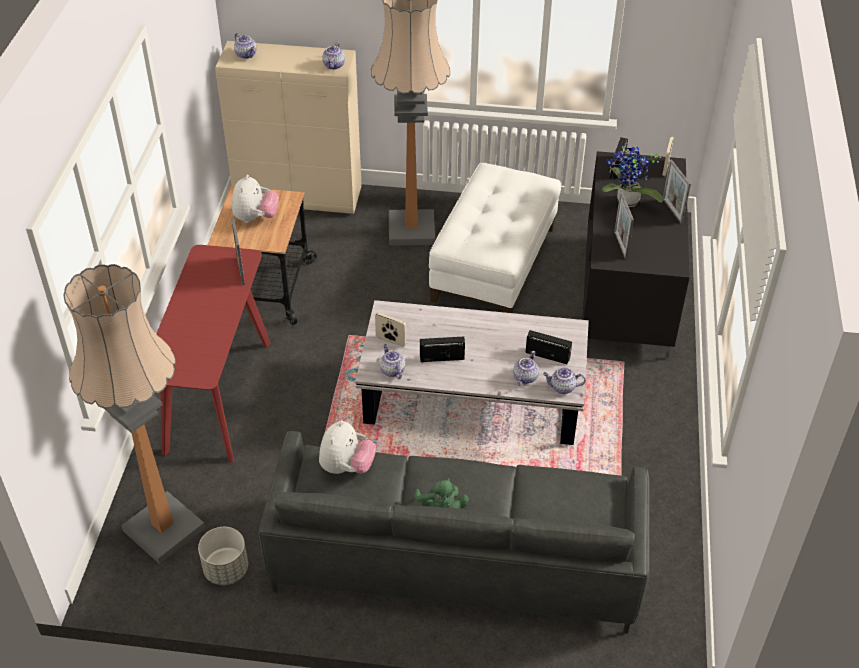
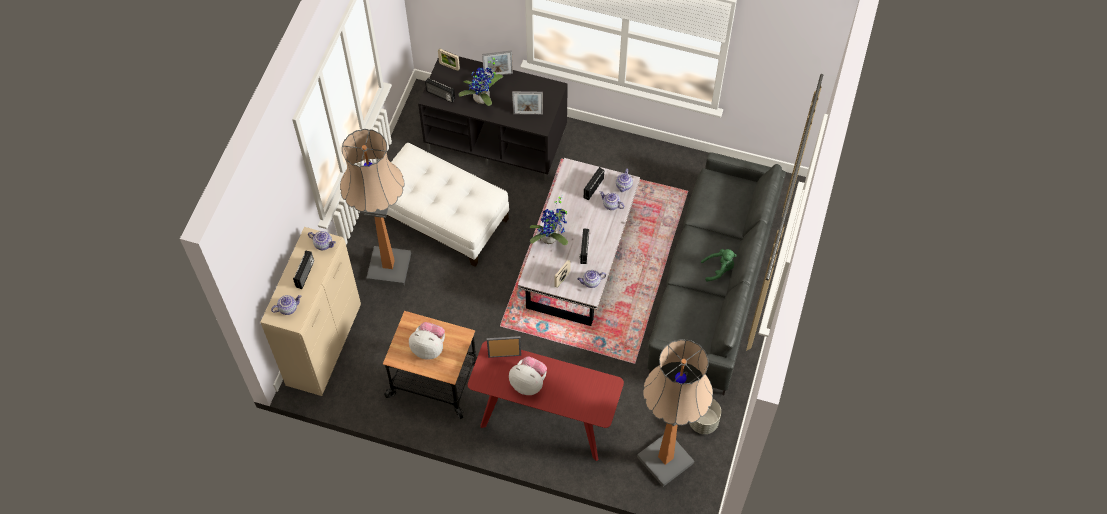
camera: 80 degrees left, 15 degrees up
(292, 59) = (305, 274): none -> radio
(346, 467) = (677, 317): plush toy -> plush toy (528, 382)
(452, 323) = (551, 238): none -> potted plant

